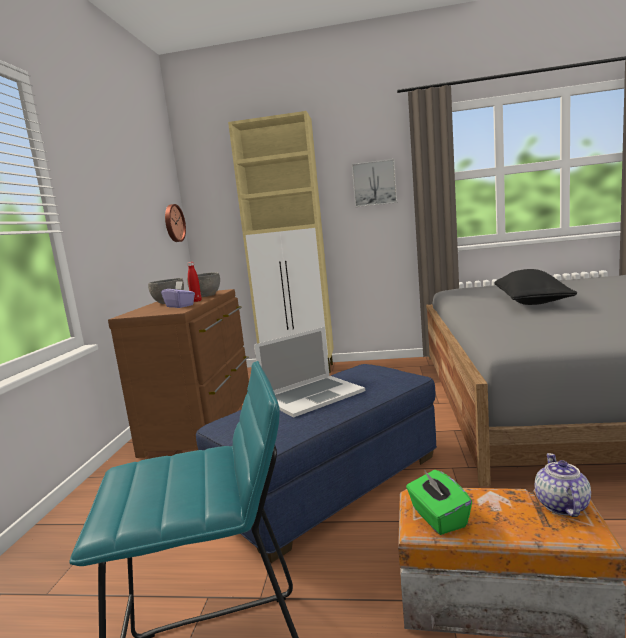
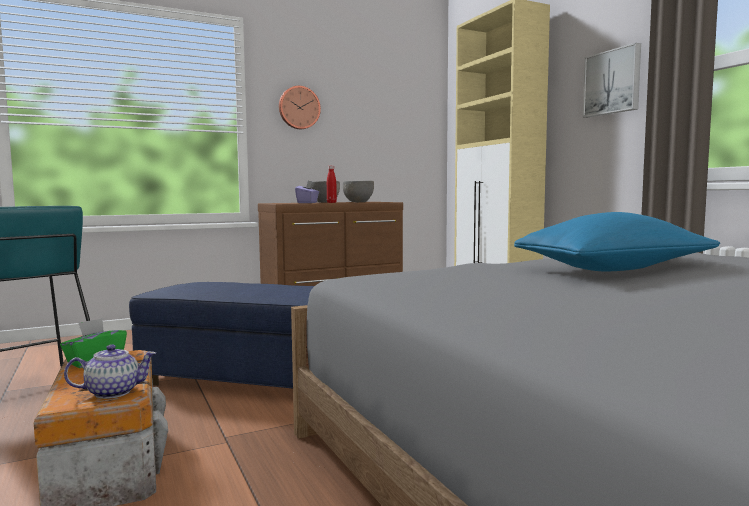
camera: 55 degrees right, 5 degrees down
(173, 223) = (421, 136): wall clock -> wall clock (299, 108)
(312, 395) = (255, 285): laptop -> none
(531, 302) = (614, 270): black pillow -> blue pillow

